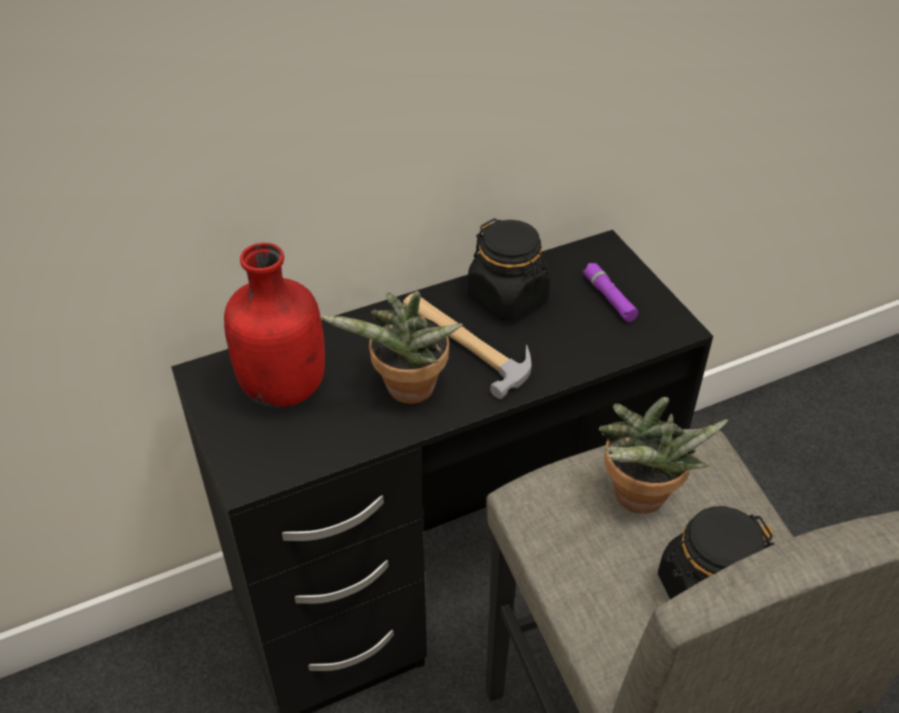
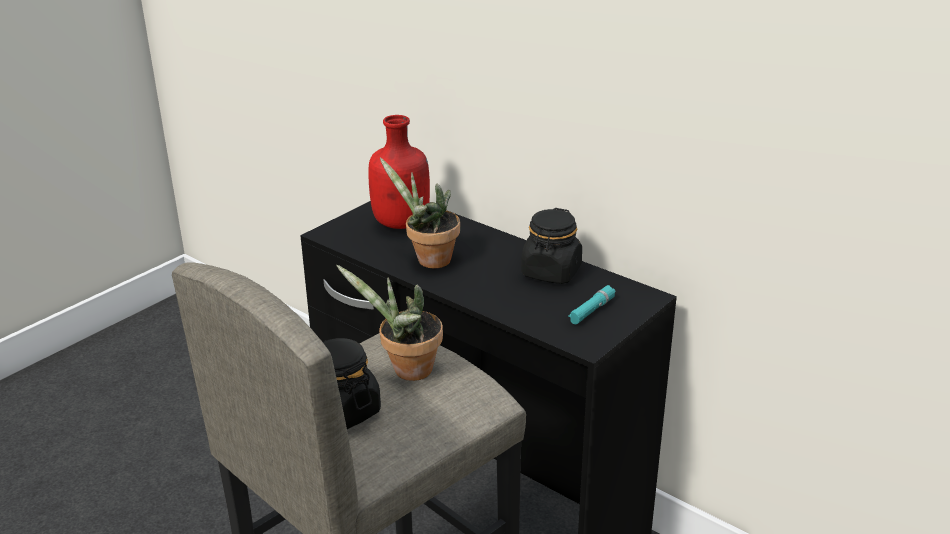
camera: 65 degrees right, 15 degrees down
(465, 342) = (491, 267): hammer -> none
(609, 298) = (591, 310): purple flashlight -> turquoise flashlight

